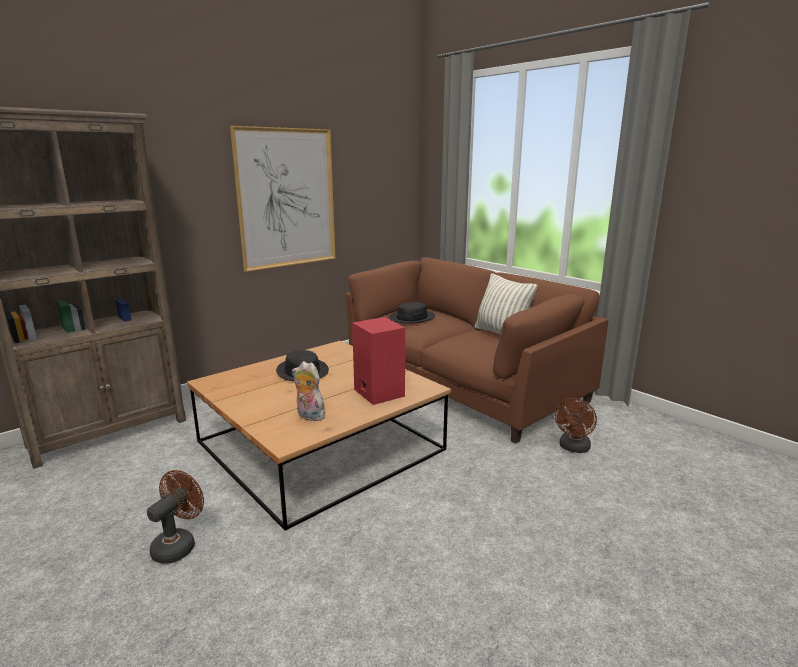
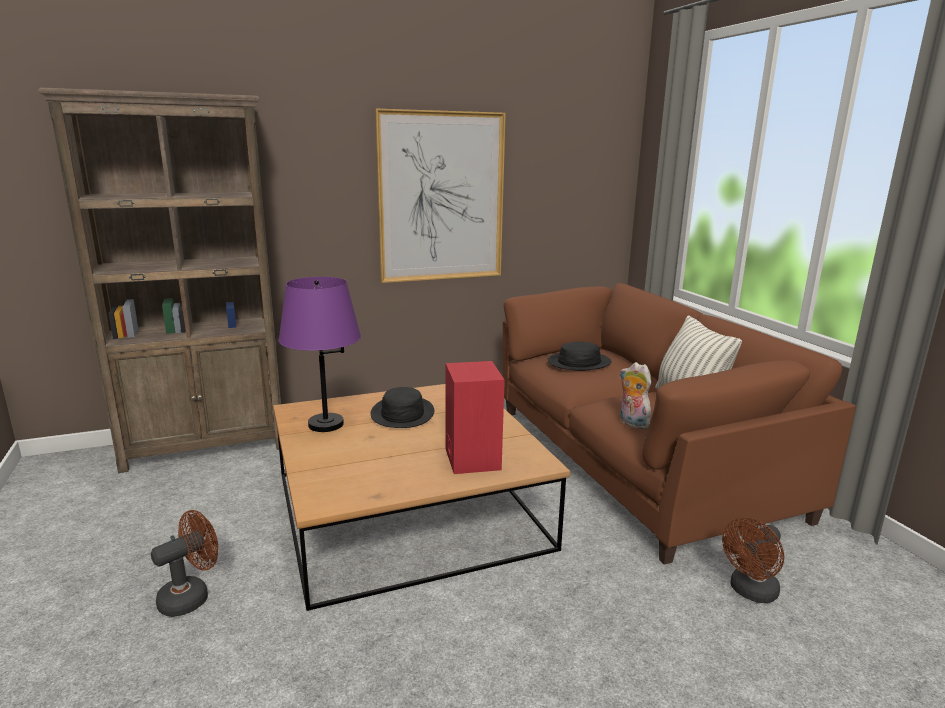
camera: 20 degrees right, 0 degrees up
(245, 388) = (325, 424): none -> purple table lamp
(308, 416) = (367, 474): plush toy -> plush toy (631, 423)

